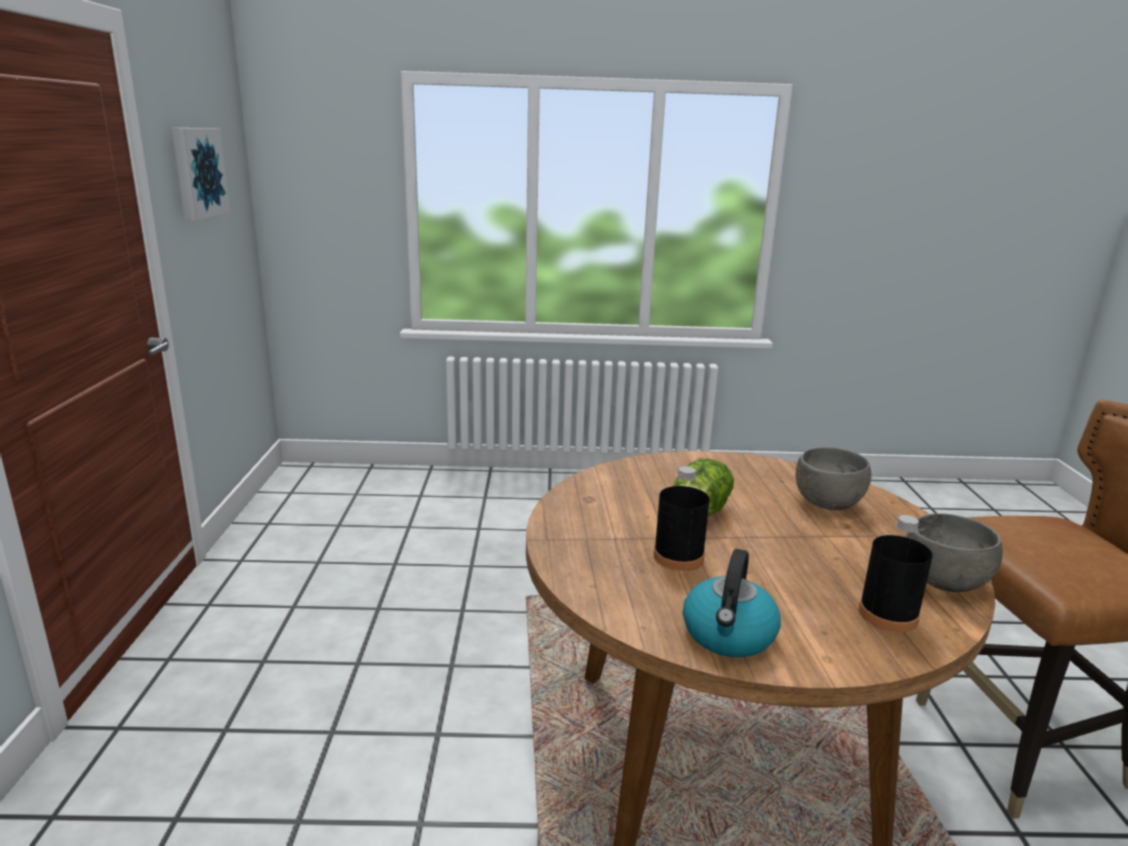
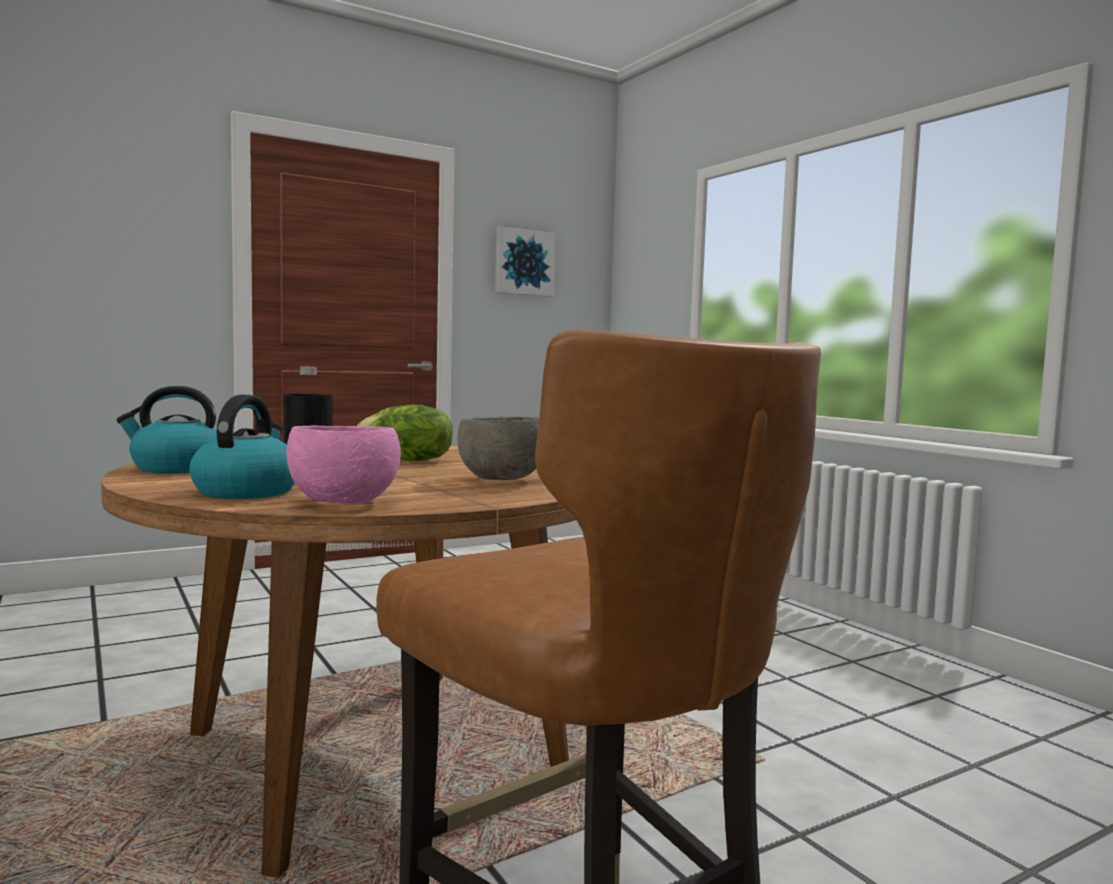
camera: 60 degrees right, 15 degrees down
(888, 615) = (246, 491): black bottle -> kettle
(943, 582) = (346, 503): grey bowl -> pink bowl

